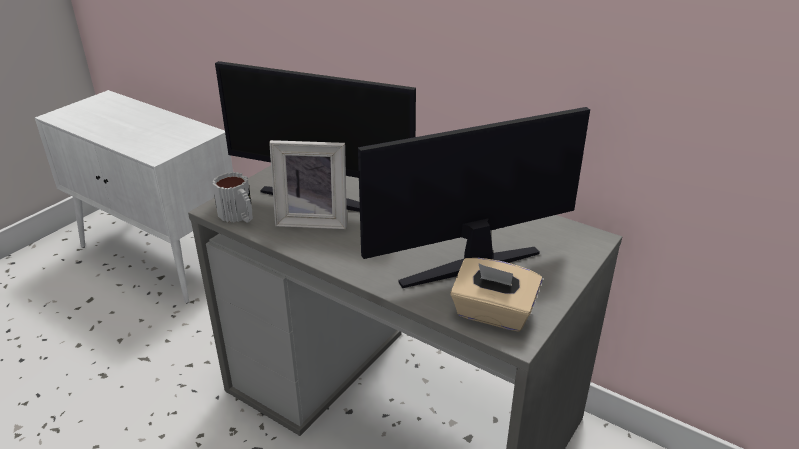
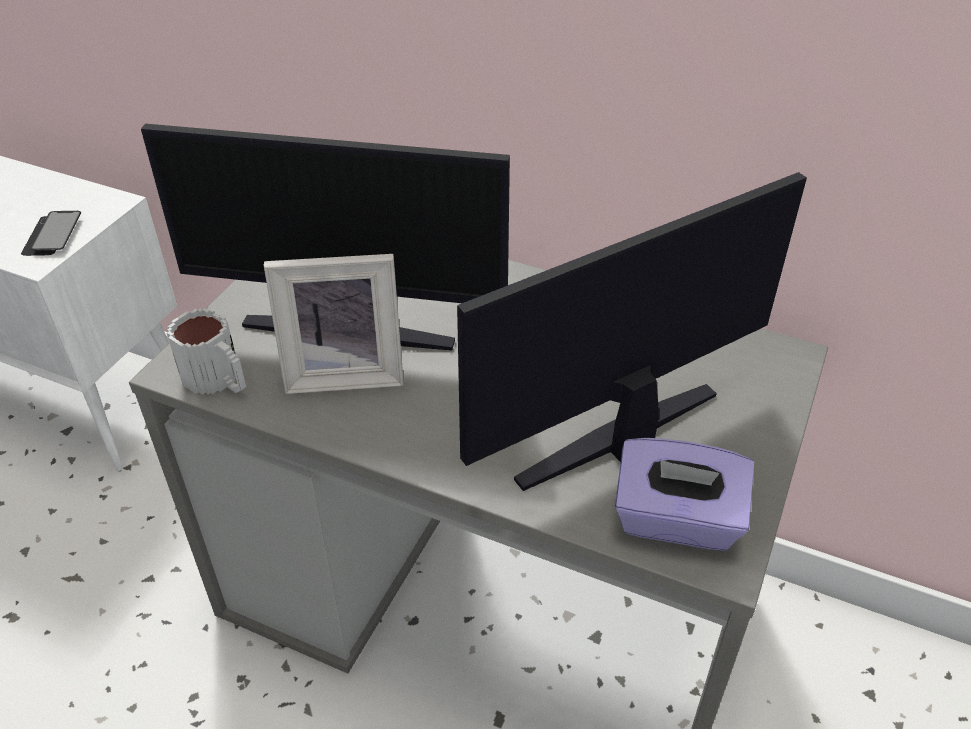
camera: 10 degrees left, 10 degrees up
(168, 145) = (52, 235): none -> phone
(493, 313) = (676, 521): beige tissue box -> purple tissue box

